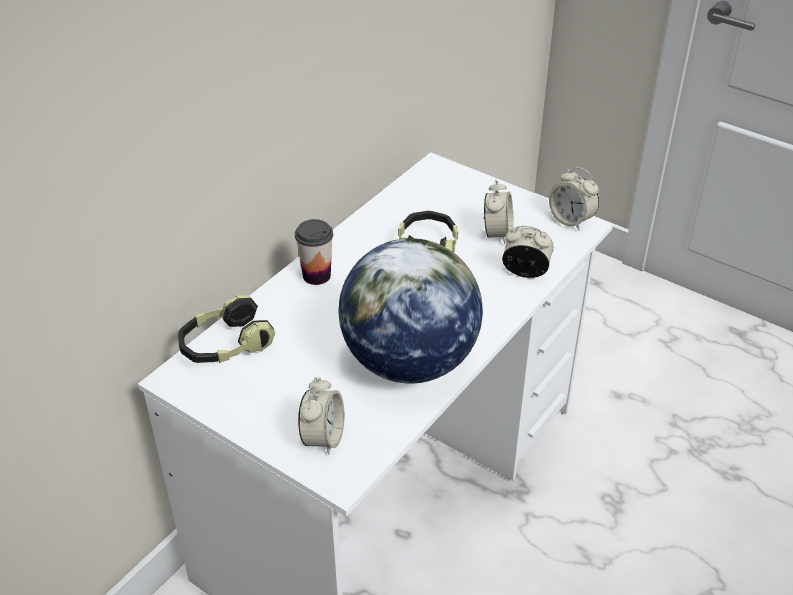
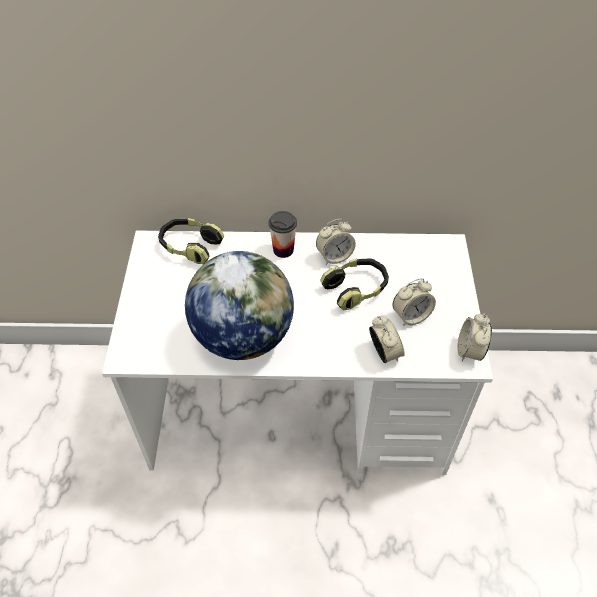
camera: 55 degrees right, 10 degrees up
(323, 438) = (149, 331): alarm clock -> alarm clock (334, 256)

